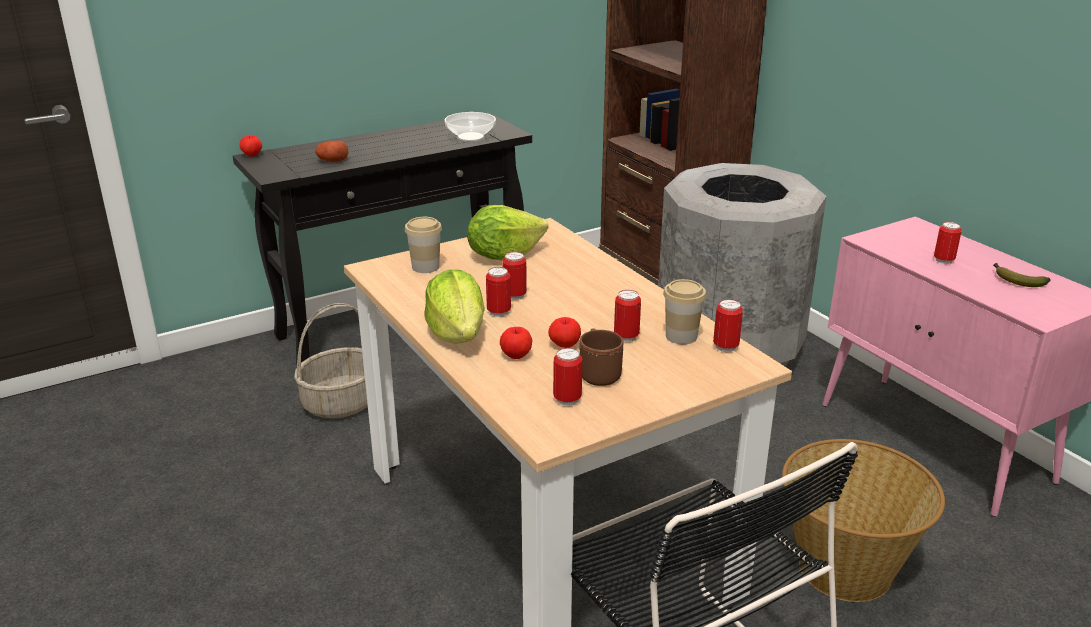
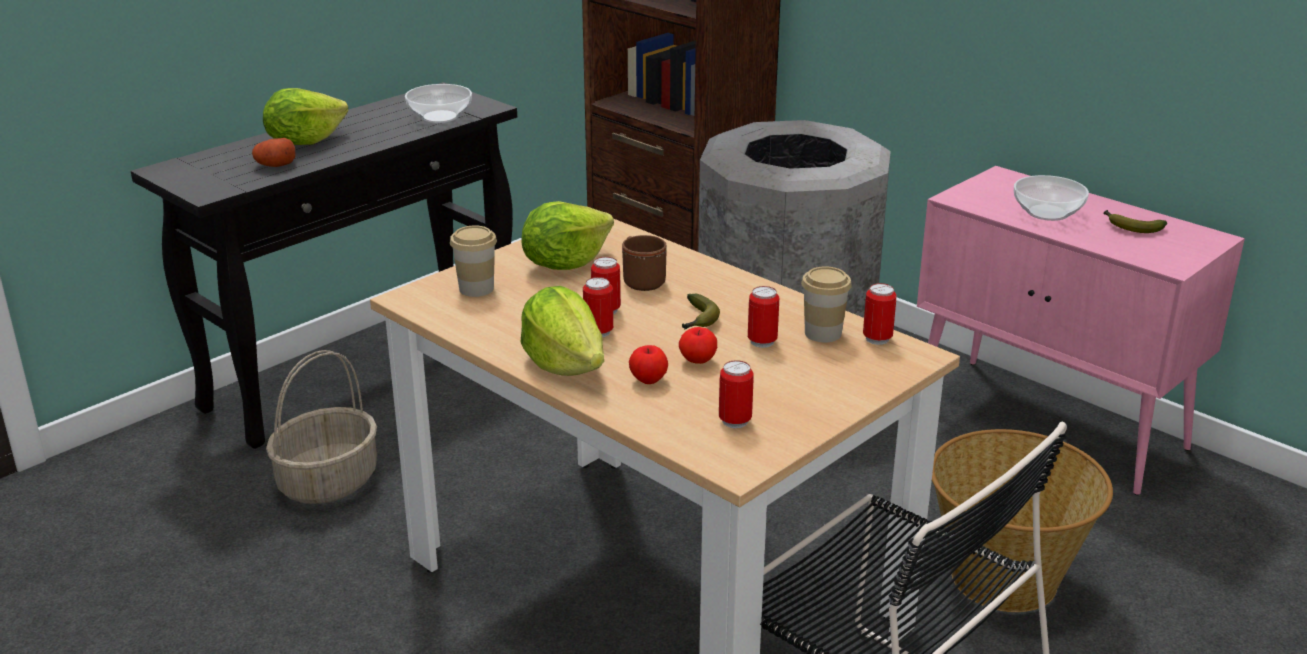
camera: 15 degrees left, 0 degrees up
(252, 155) = (159, 168): apple -> none
(363, 146) = (304, 141): none -> lettuce
(583, 313) = (697, 321): none -> banana
(598, 373) = (753, 387): brown mug -> brown mug (641, 280)
(943, 260) = (1048, 213): can -> bowl

